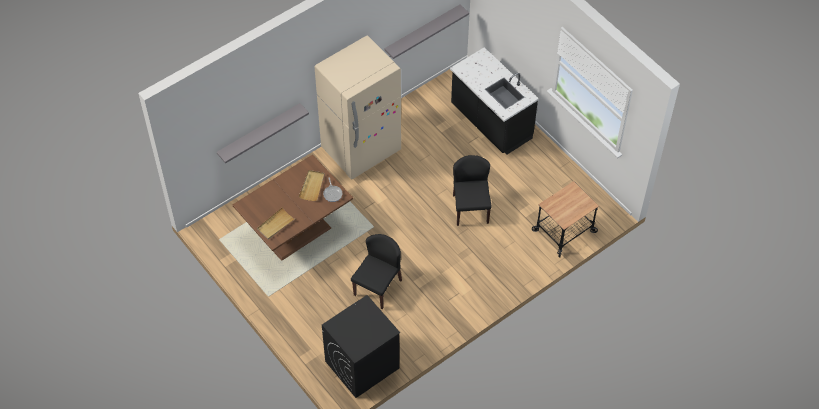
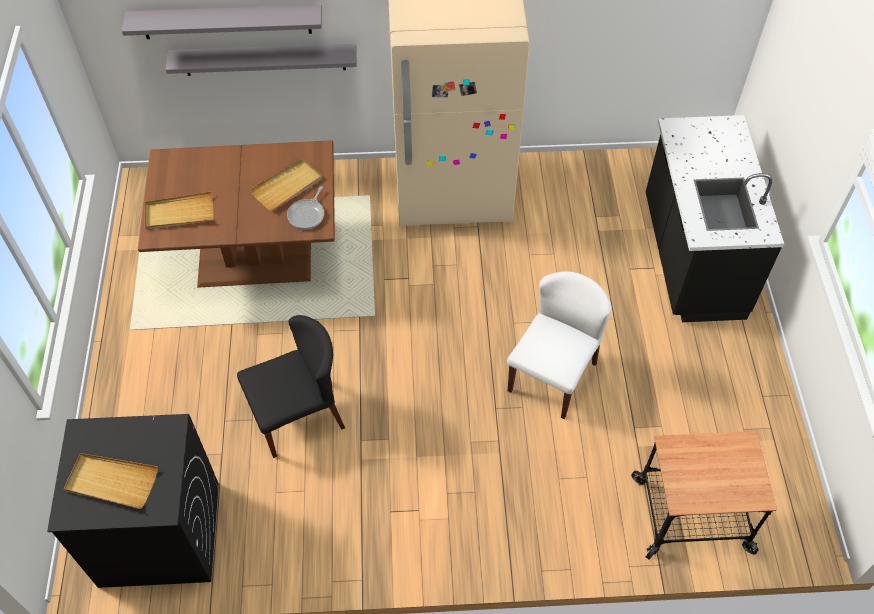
camera: 35 degrees right, 0 degrees up
(361, 333) = (112, 482): none -> beige tray
(422, 31) = (645, 34): grey shelf -> grey shelf (226, 22)
(470, 208) = (552, 376): black chair -> white chair

